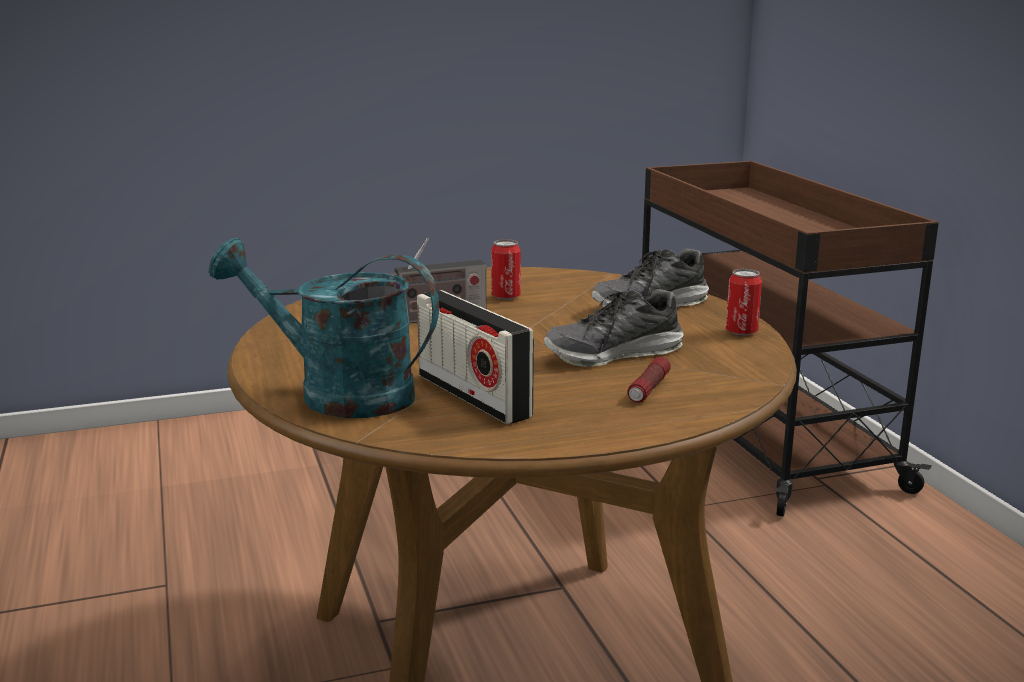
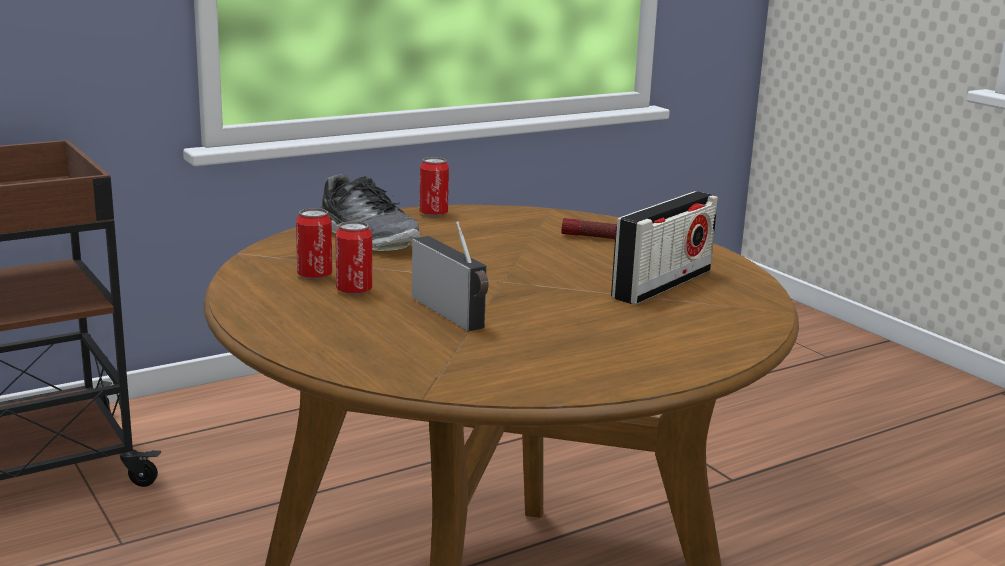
camera: 105 degrees left, 0 degrees up
(338, 394) = (708, 330): turquoise watering can -> none
(547, 288) = (314, 275): none -> can
(613, 354) = (520, 247): shoe -> none

